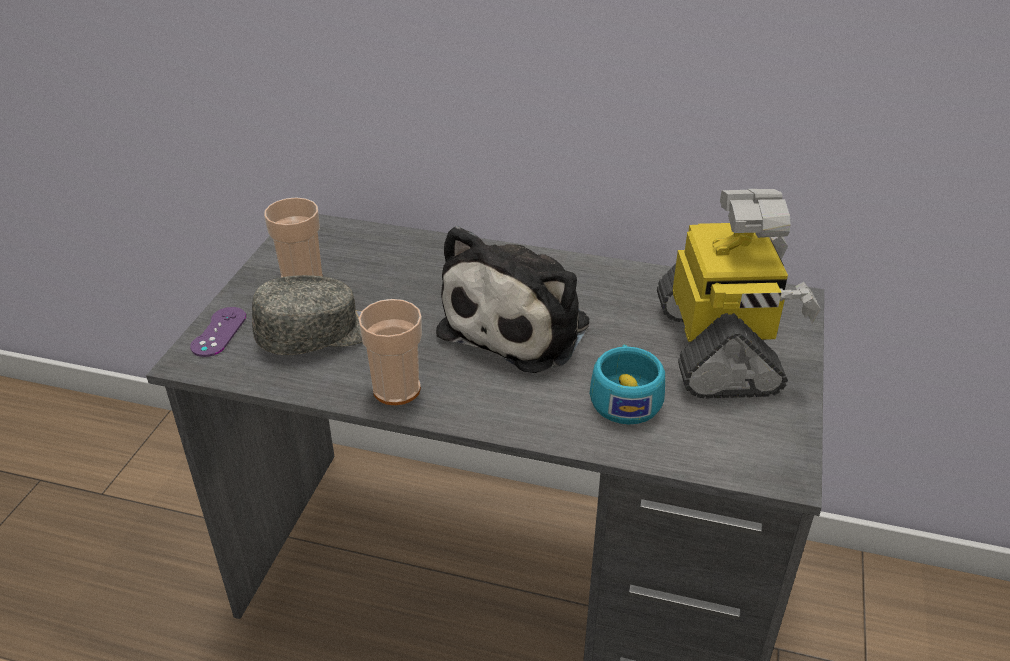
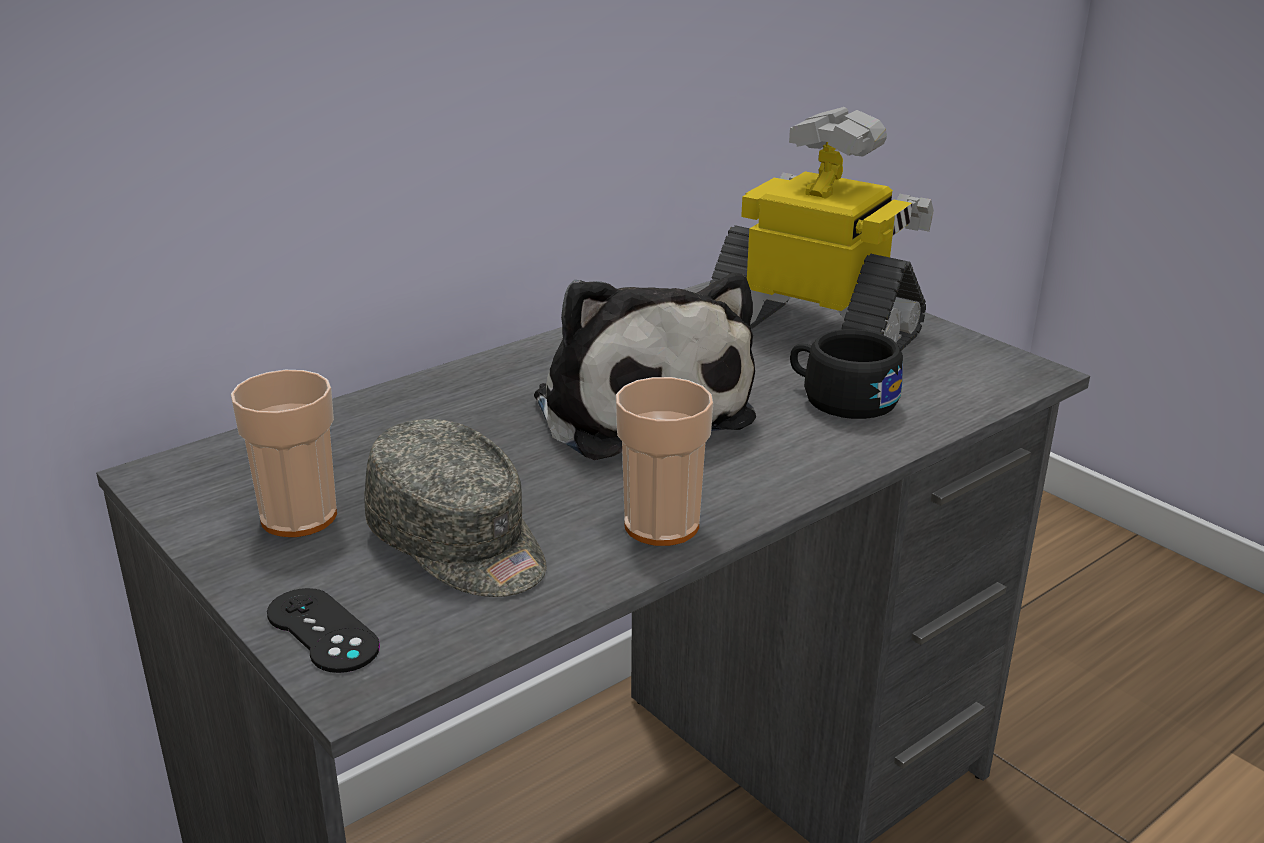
camera: 55 degrees left, 10 degrees down
(219, 332) = (322, 630): purple game controller -> black game controller
(319, 334) = (460, 545): grey cap -> grey cap turned 120 degrees clockwise
(625, 397) = (840, 399): turquoise cup -> black cup

